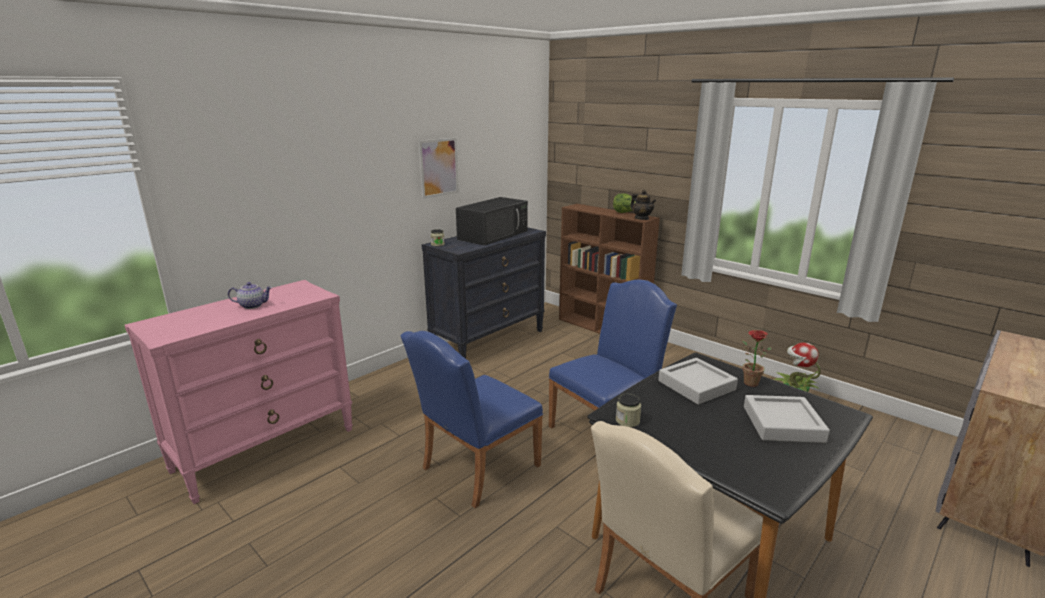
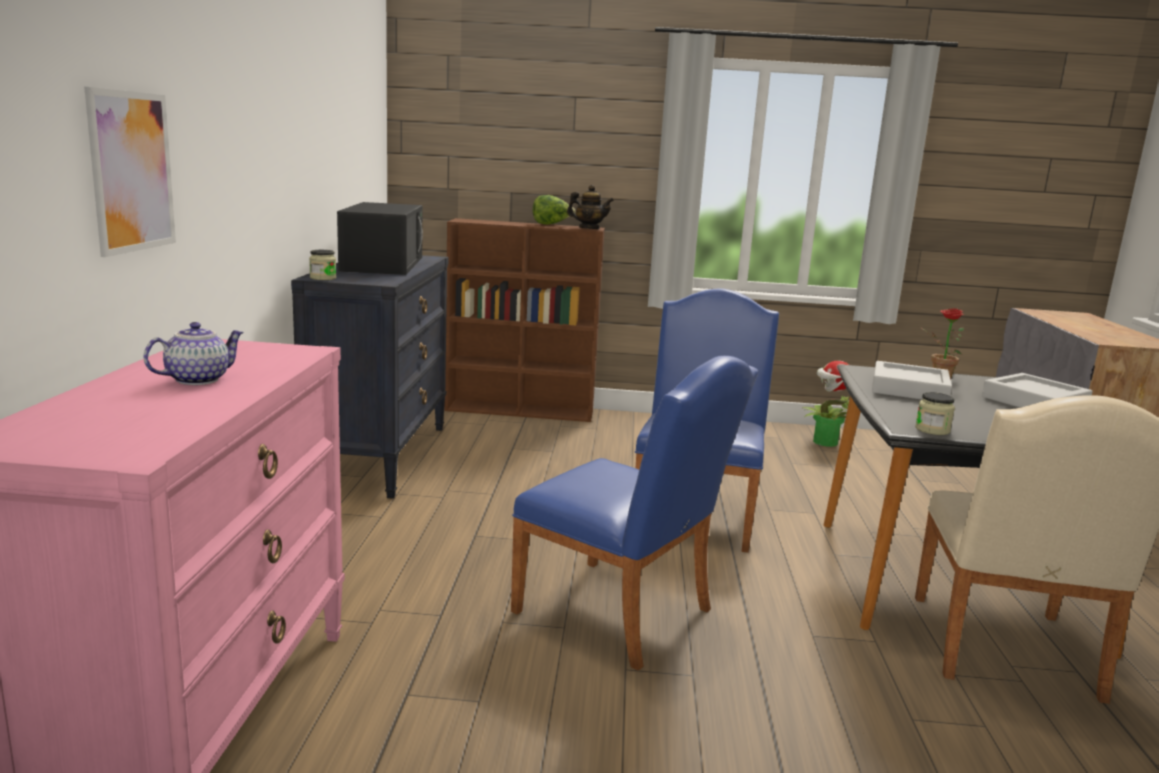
camera: 40 degrees left, 5 degrees down
(439, 167) = (299, 136): picture -> picture (132, 172)
(475, 470) = (623, 615): blue chair -> blue chair turned 60 degrees counterclockwise

